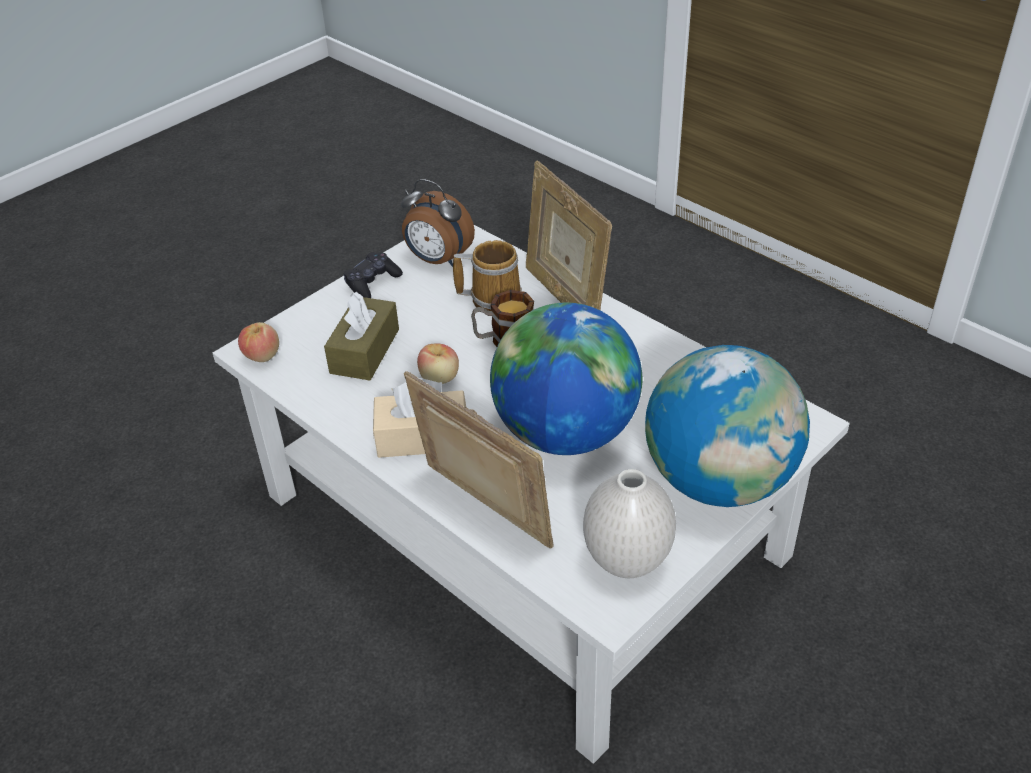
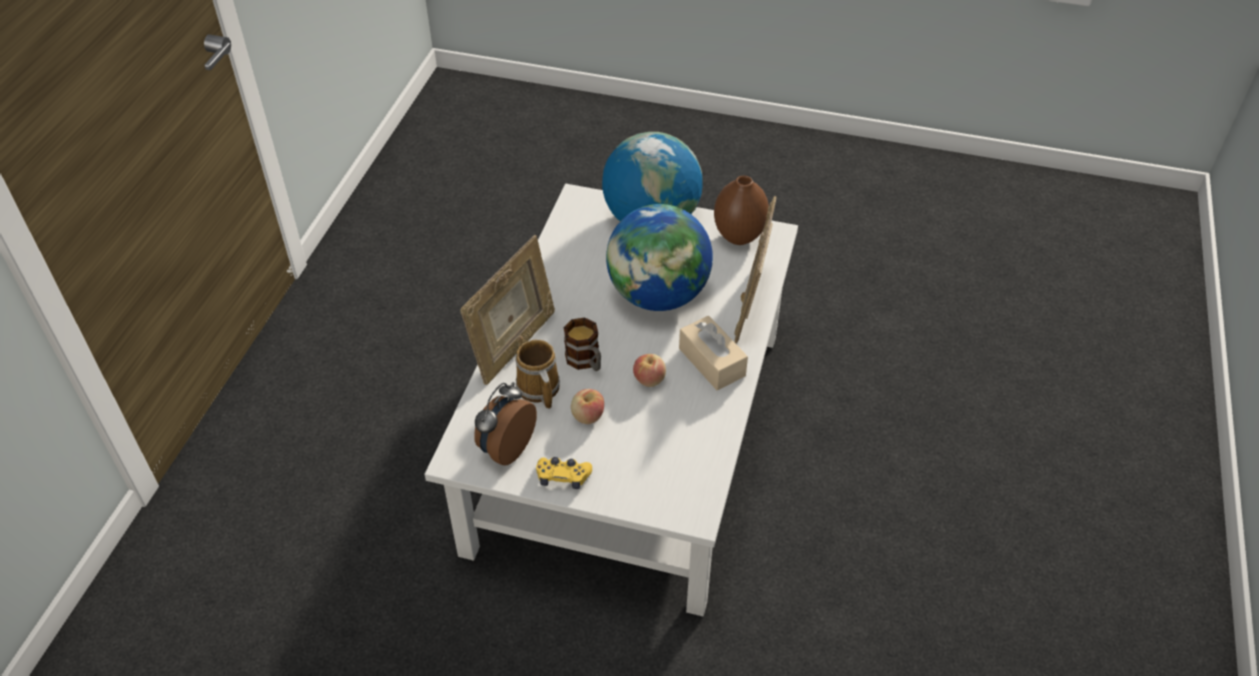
camera: 120 degrees left, 5 degrees up
(262, 356) = (696, 502): apple -> apple (587, 416)
(365, 351) = (648, 438): brown tissue box -> none
(372, 283) = (563, 477): black game controller -> yellow game controller
(437, 260) = (505, 448): alarm clock -> alarm clock turned 150 degrees counterclockwise
(628, 563) = (739, 237): white vase -> brown vase

